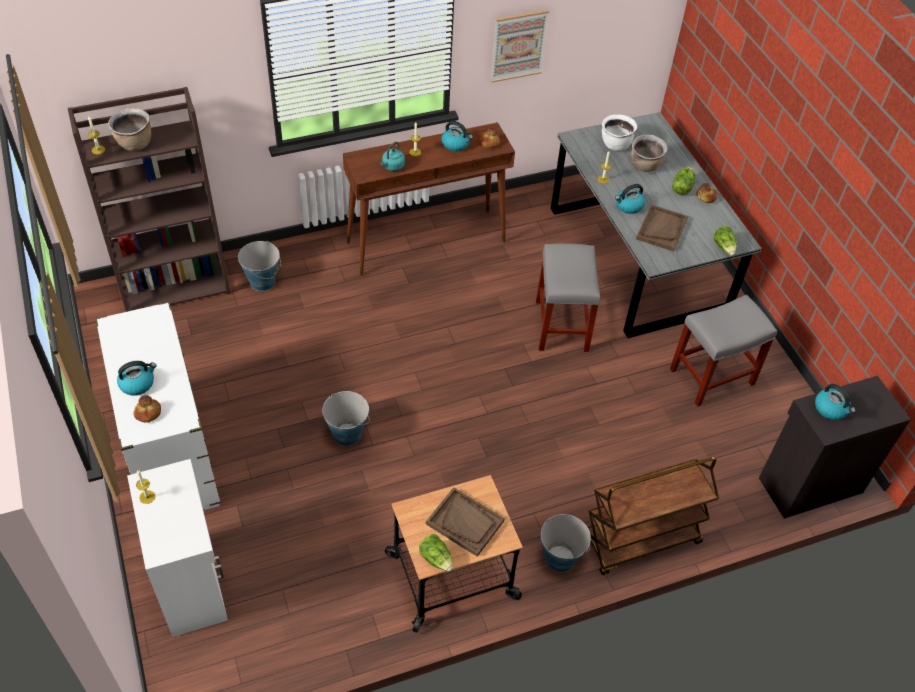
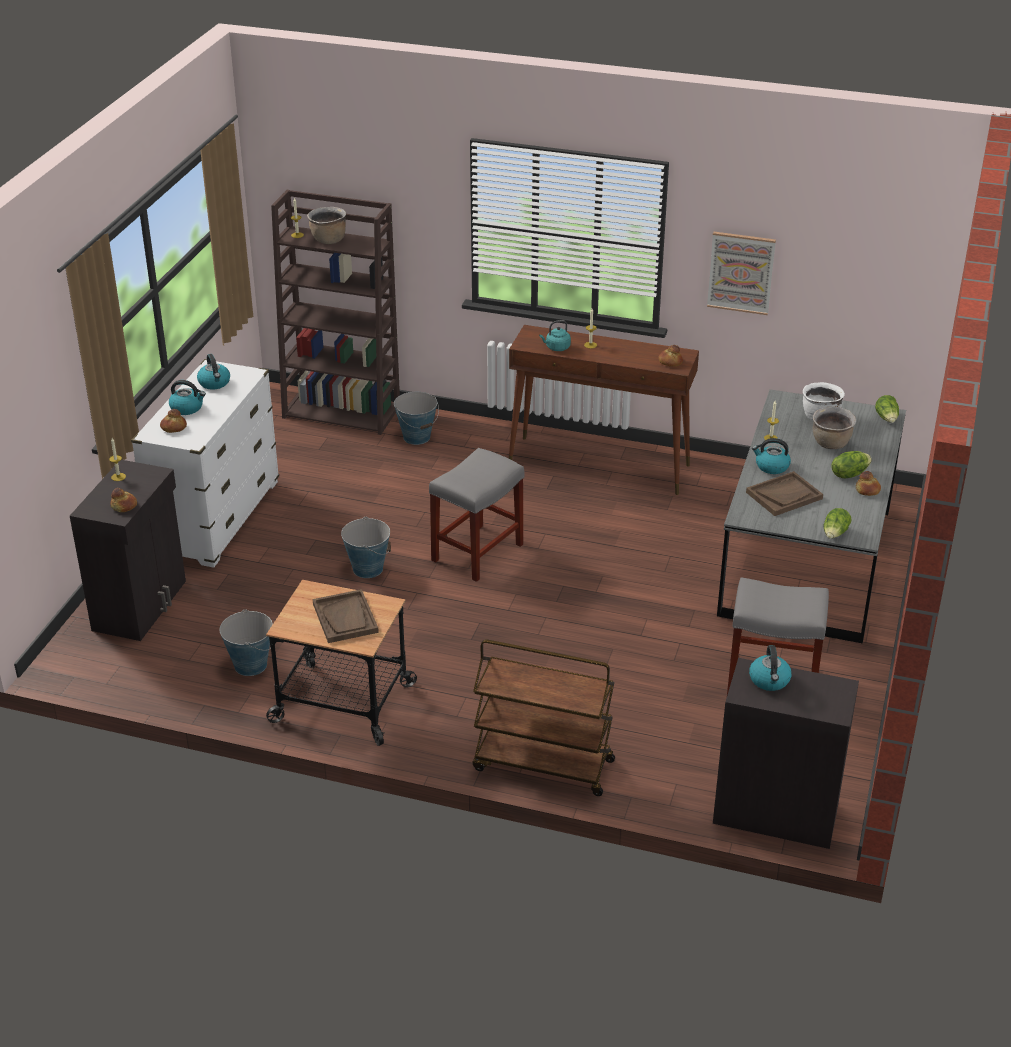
camera: 40 degrees right, 15 degrees down
(188, 528) = (124, 506): none -> bread
(192, 582) = (141, 605): white cabinet -> black cabinet
(436, 558) = (294, 628): lettuce -> lettuce (887, 418)
(456, 144) = (636, 352): kettle -> kettle (214, 383)
(559, 558) = (451, 739): bucket -> bucket (250, 665)
(561, 325) = (659, 578): grey stool -> grey stool (478, 552)

